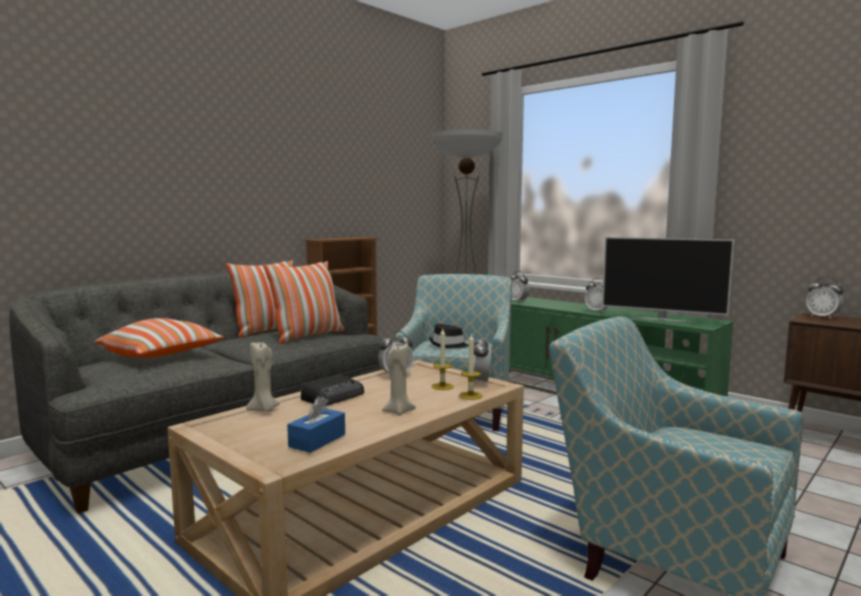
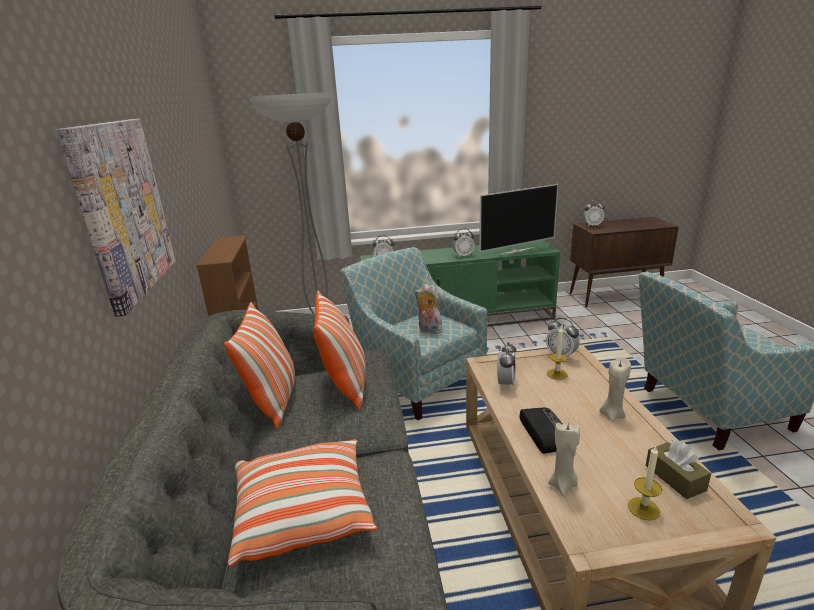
camera: 50 degrees left, 15 degrees up
(224, 177) = (123, 209): none -> picture
(317, 440) = (675, 478): blue tissue box -> brown tissue box
(448, 345) = (428, 330): black hat -> plush toy
(470, 395) = (595, 372): candle -> candle (643, 508)

